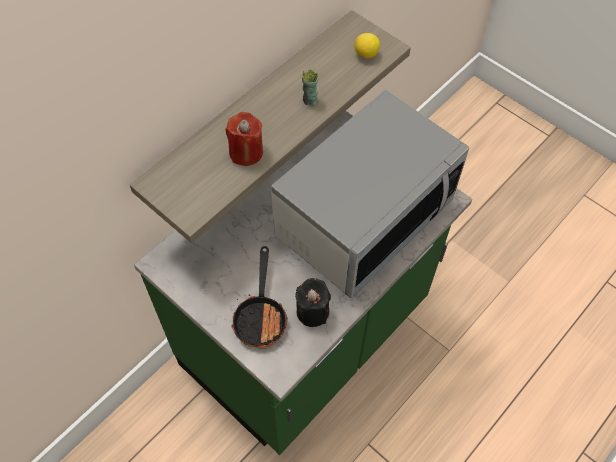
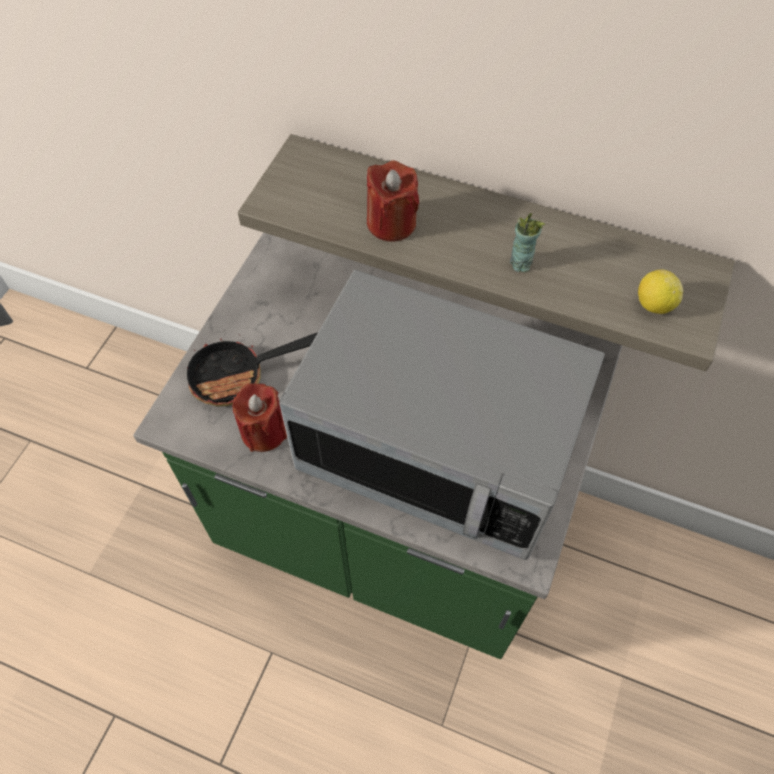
camera: 70 degrees right, 0 degrees up
(312, 312) = (264, 431): black candle -> red candle

